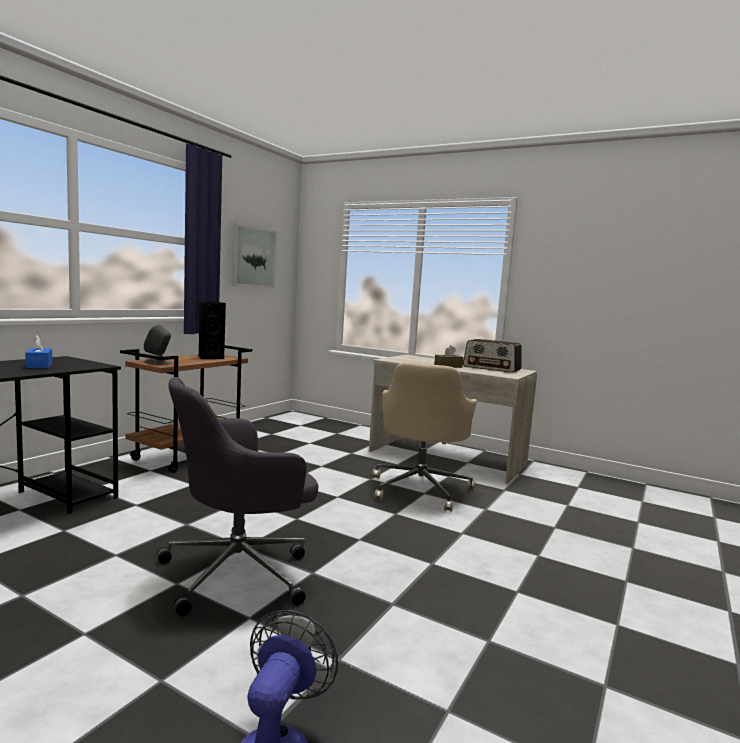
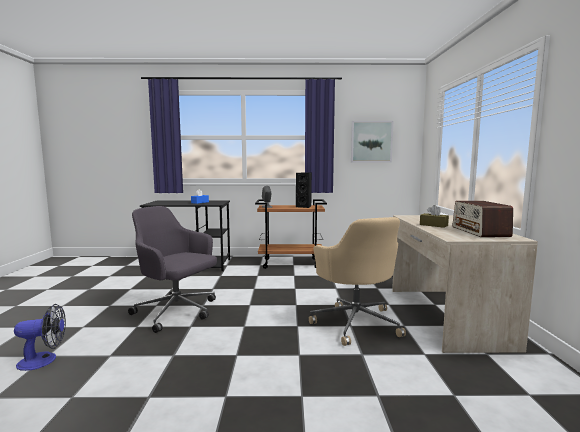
camera: 60 degrees right, 0 degrees up
(420, 489) = (355, 322): beige office chair -> beige office chair turned 90 degrees counterclockwise

